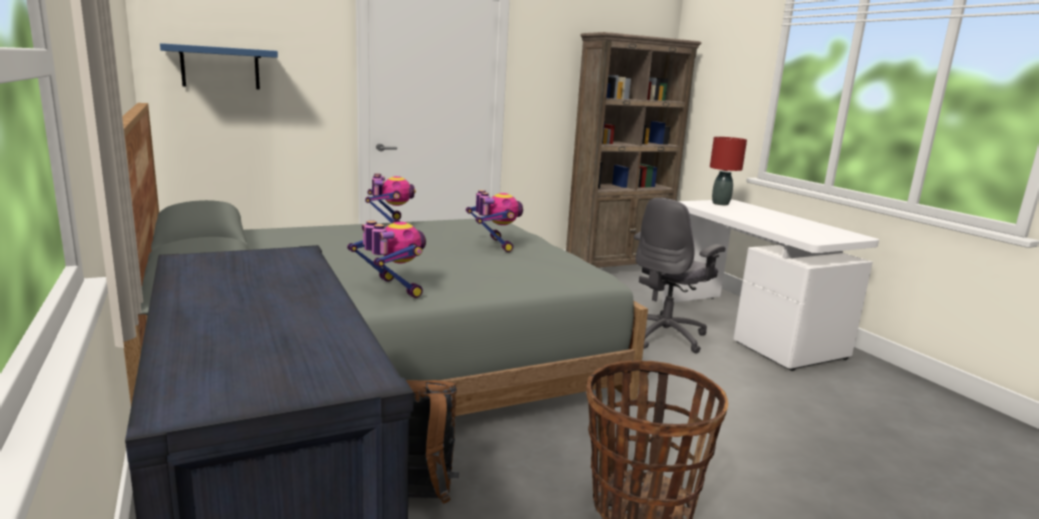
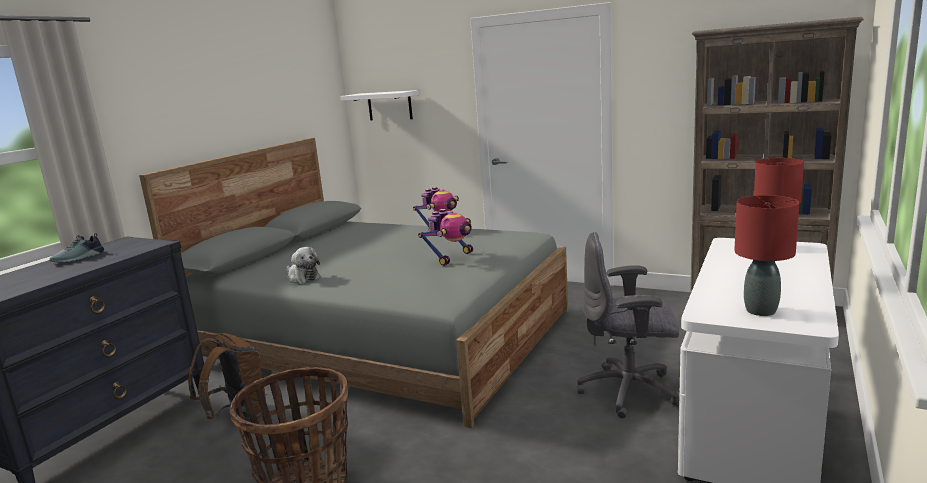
camera: 55 degrees right, 0 degrees up
(220, 67) = (389, 105): blue shelf -> white shelf
(224, 290) = (79, 258): none -> shoe
(391, 289) = (302, 277): toy robot -> plush toy
(824, 234) = (761, 311): none -> red table lamp

